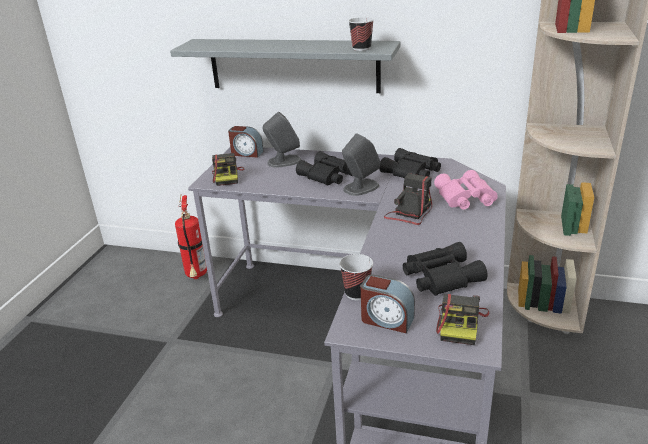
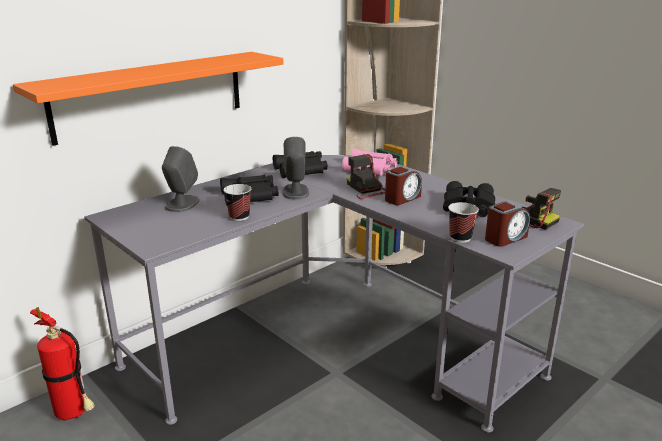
camera: 60 degrees left, 5 degrees down
(227, 176) = (161, 235): camera -> none
(246, 153) = (124, 214): alarm clock -> alarm clock (402, 198)
(293, 65) = (151, 95): grey shelf -> orange shelf
(361, 48) = (246, 59): cup -> cup (239, 217)

